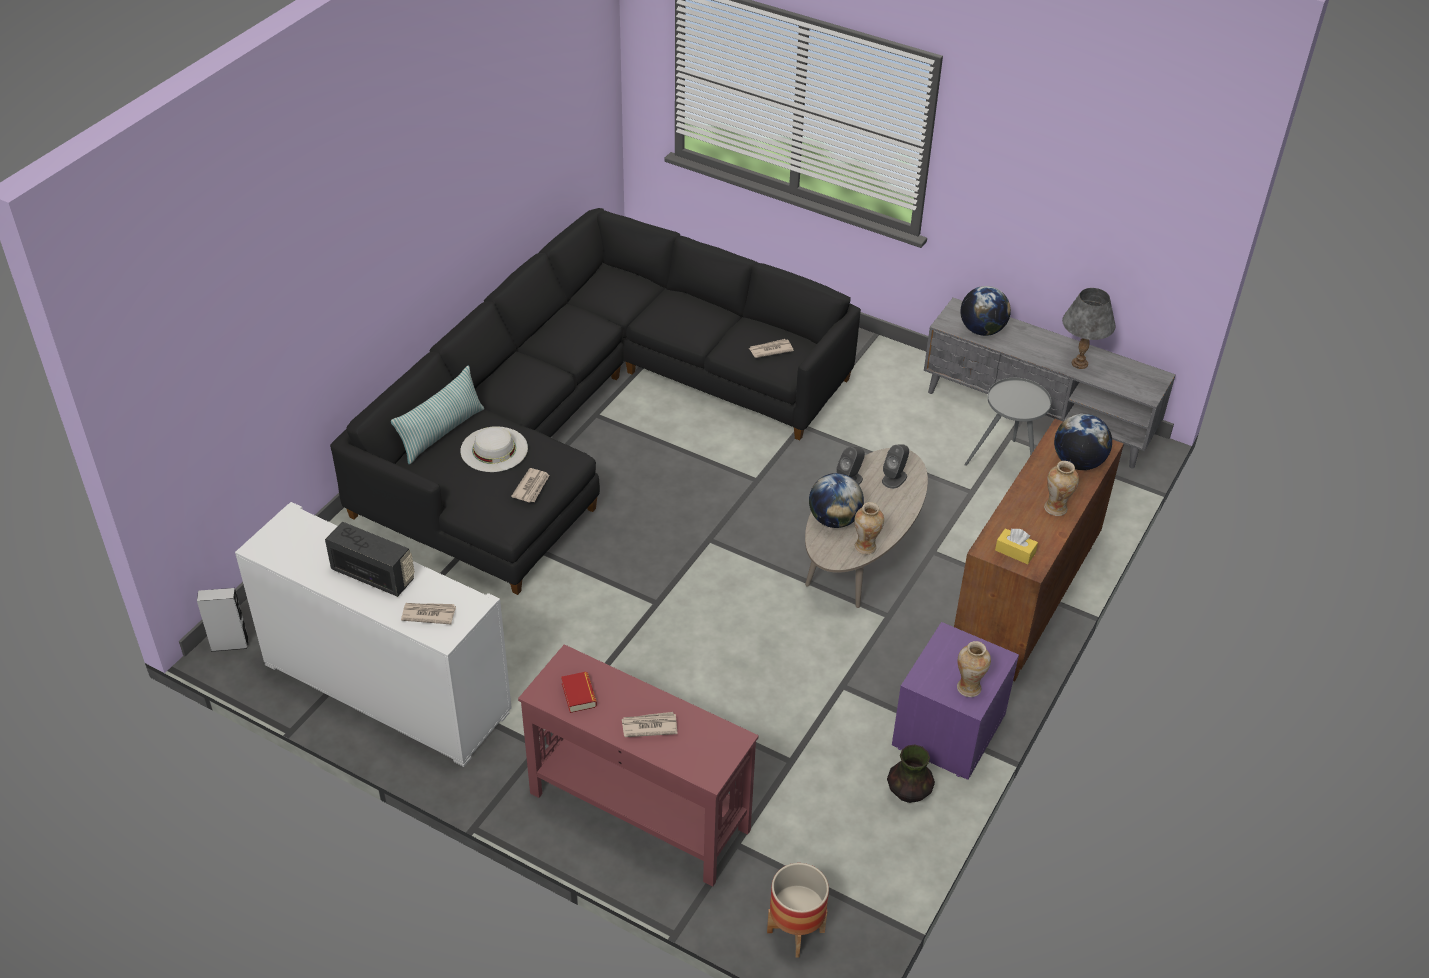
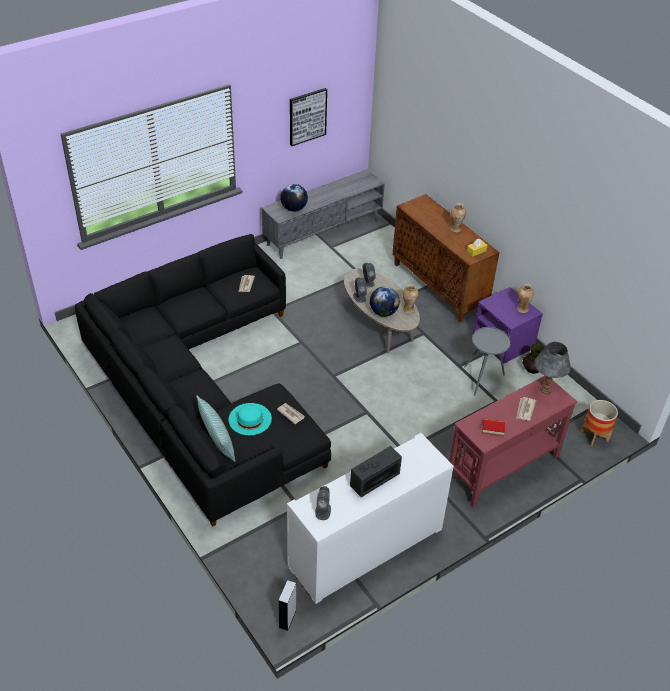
camera: 65 degrees left, 0 degrees up
(292, 540) = (323, 510): none -> grey speaker
(428, 614) = (418, 465): newspaper -> none
(494, 449) = (250, 419): white hat -> turquoise hat
(1005, 466) = (350, 256): grey side table -> grey side table (483, 379)
(1074, 199) = (307, 116): none -> picture
(1078, 462) = (430, 211): globe -> none
(1080, 364) = (340, 191): grey table lamp -> grey table lamp (546, 389)

